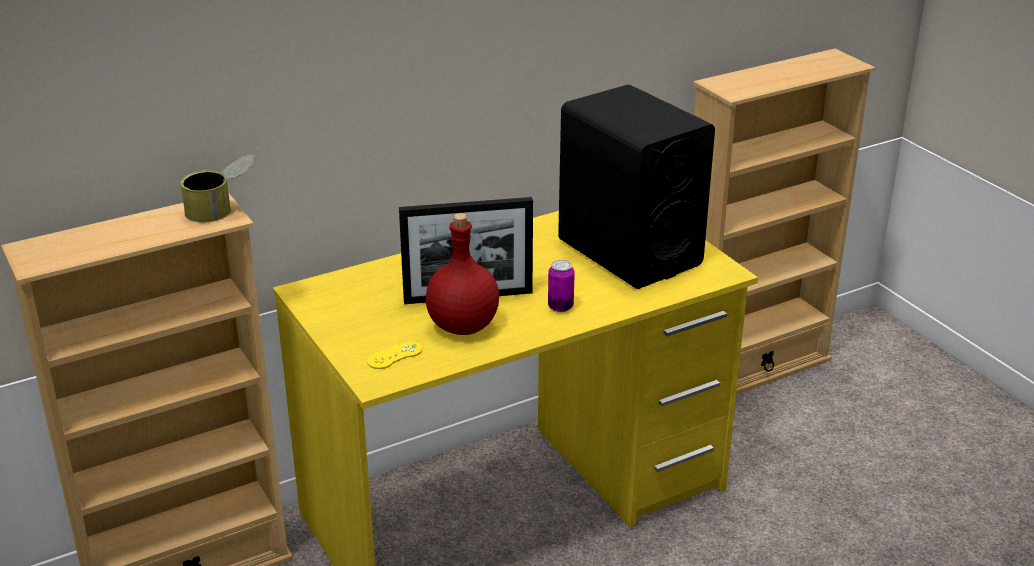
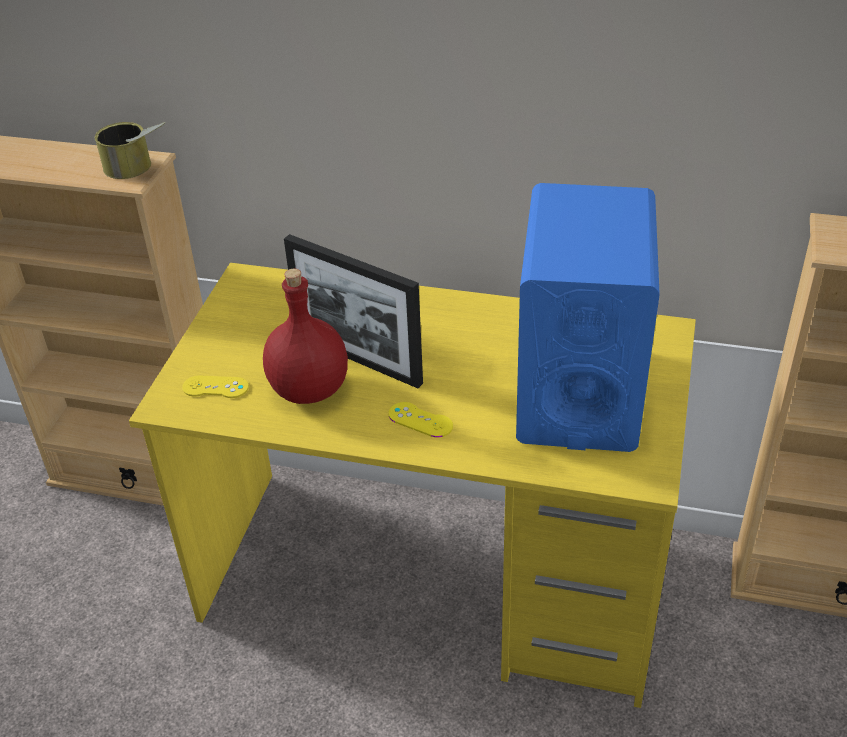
camera: 45 degrees right, 10 degrees up
(560, 307) = (420, 420): can -> yellow game controller
(628, 252) = (578, 392): black speaker -> blue speaker

